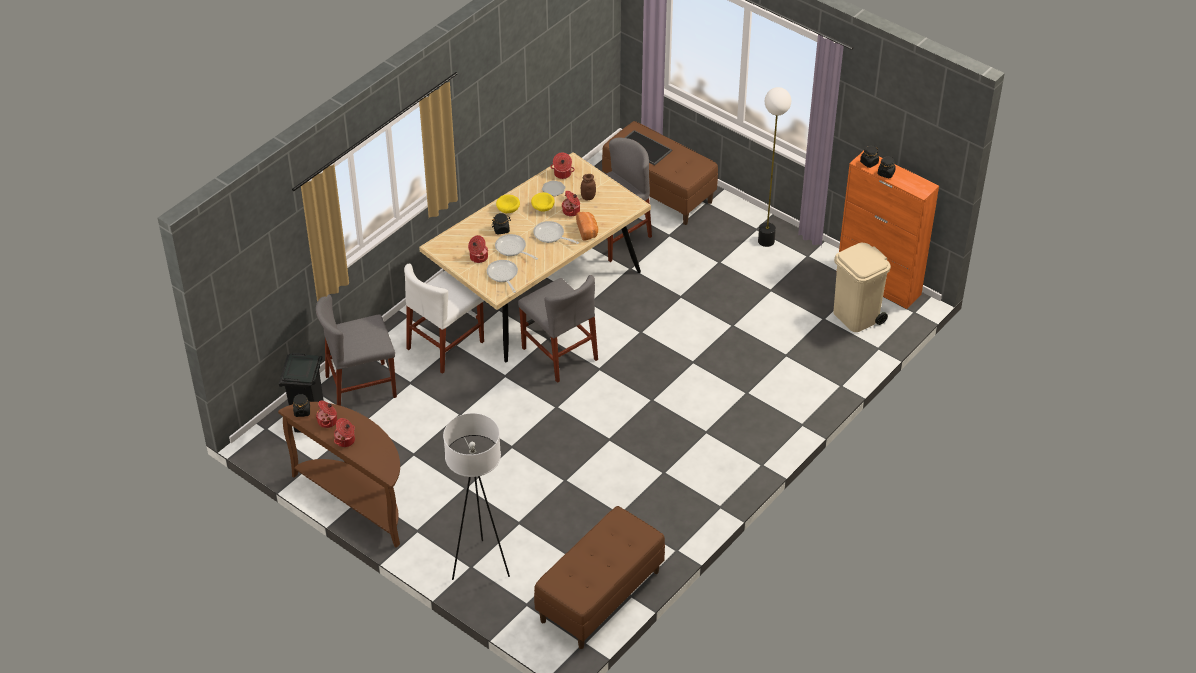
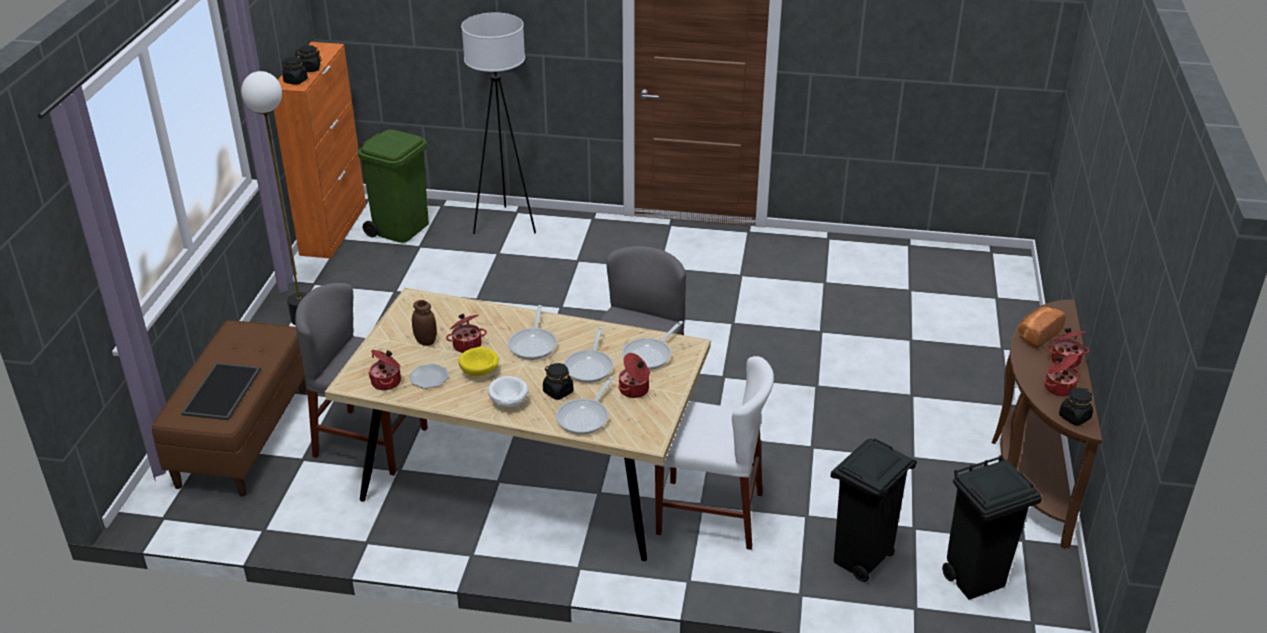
camera: 120 degrees left, 10 degrees down
(361, 386) = (861, 561): grey chair -> black trash can
(472, 232) = (585, 417): none -> frying pan
(480, 565) = (992, 343): white floor lamp -> white floor lamp (505, 224)
(507, 209) = (508, 403): yellow bowl -> white bowl
(588, 231) = (499, 317): bread -> bread (1037, 335)
(600, 597) = (932, 260): brown bench -> none
(856, 317) = (401, 228): beige trash can -> green trash can

